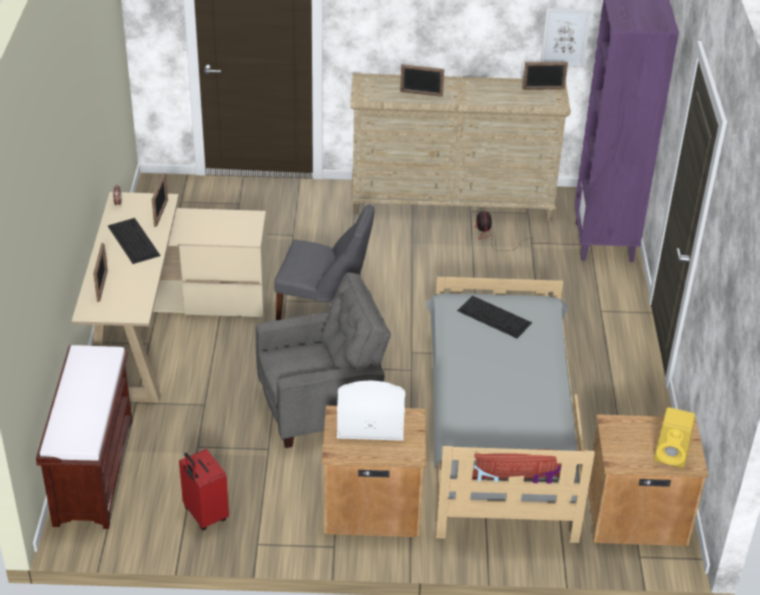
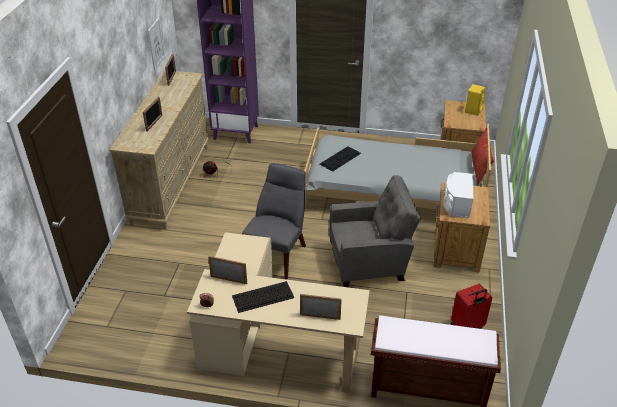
camera: 80 degrees left, 0 degrees up
(322, 408) = (370, 263): grey armchair -> grey armchair turned 90 degrees clockwise

